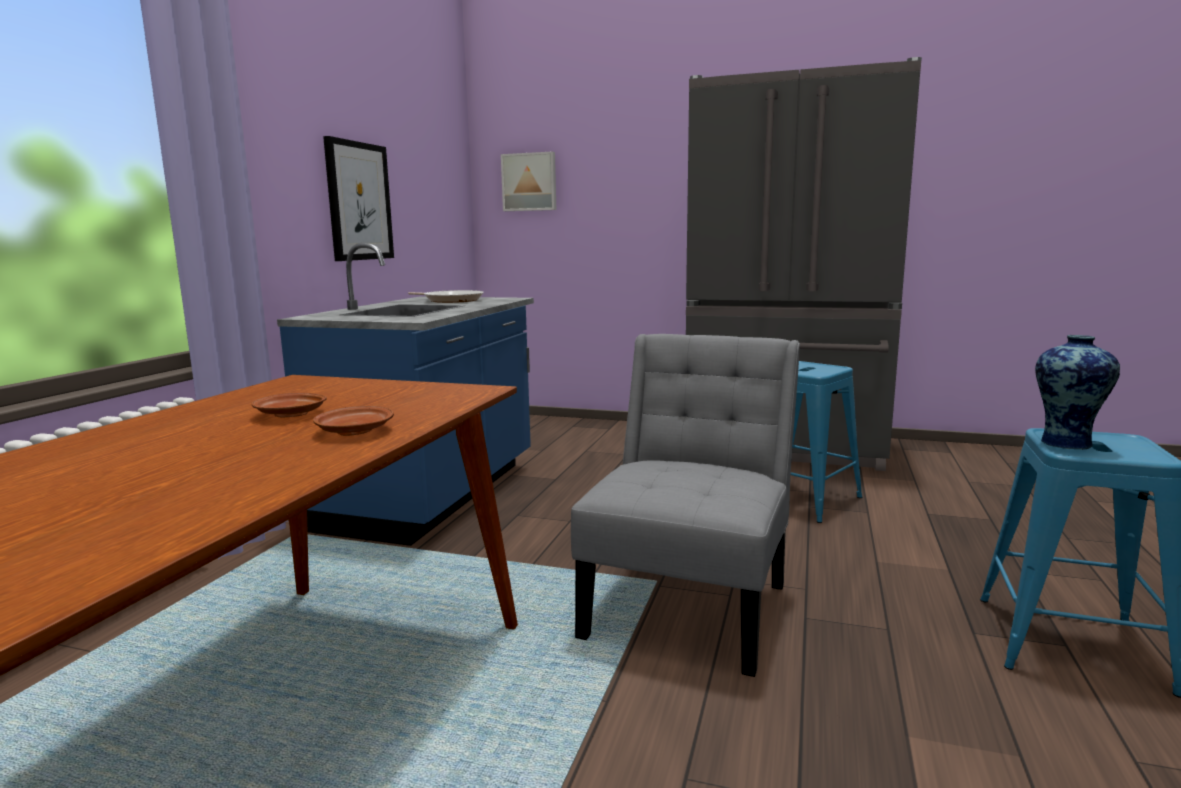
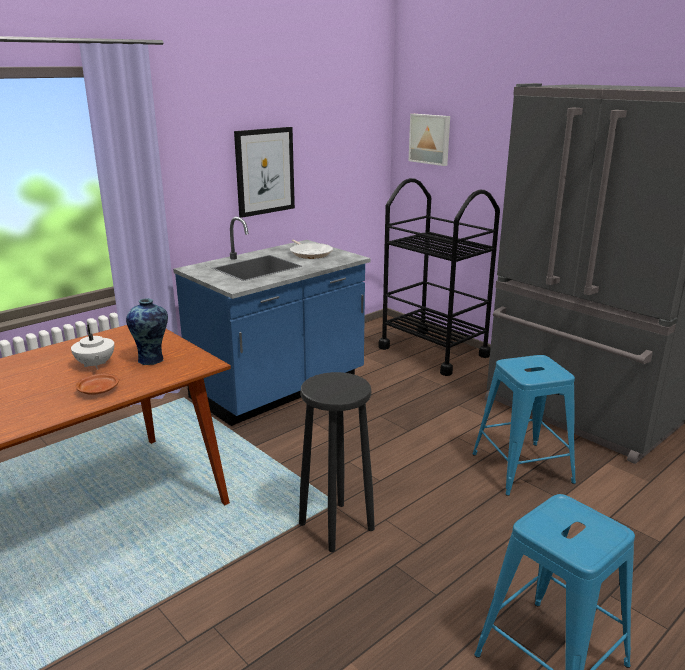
camera: 30 degrees right, 10 degrees up
(291, 415) = (95, 365): brown plate -> white teapot
(578, 430) = (433, 351): none -> black cart
(691, 604) = (337, 527): grey chair -> black stool
(1066, 443) = (549, 518): vase -> vase (152, 360)

